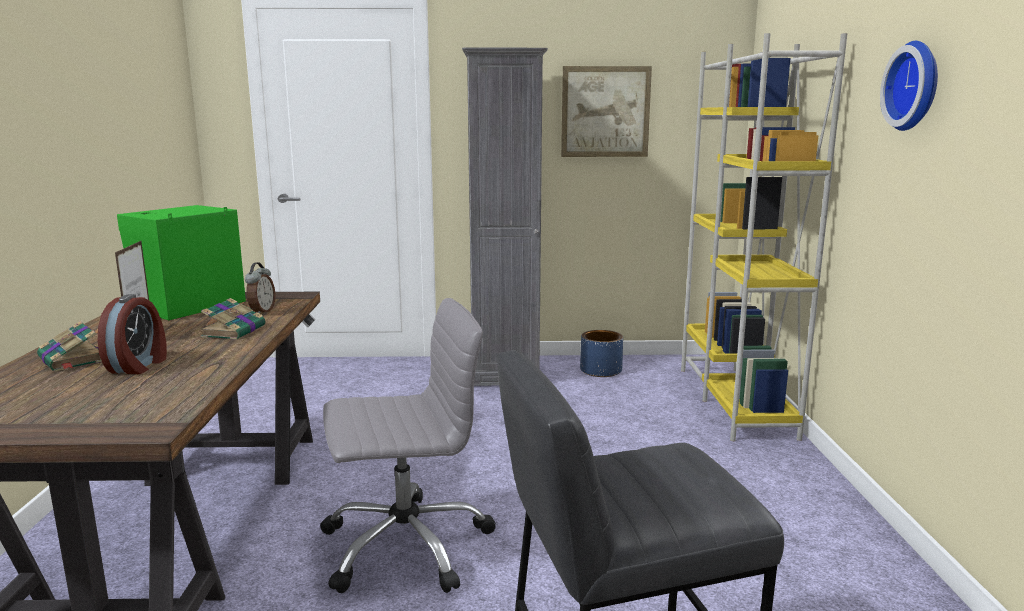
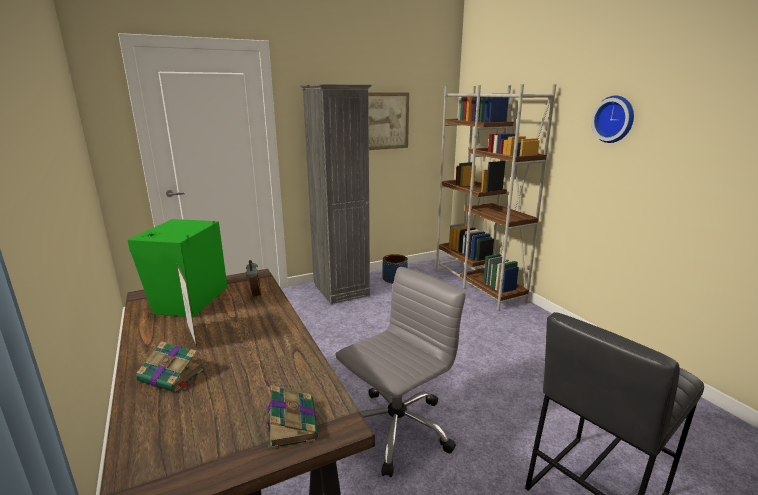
camera: 25 degrees left, 5 degrees up
(139, 365) = (238, 367): alarm clock -> none
(235, 331) = (262, 317): book -> book (292, 423)
(734, 401) = (478, 285): yellow bookcase -> brown bookcase

